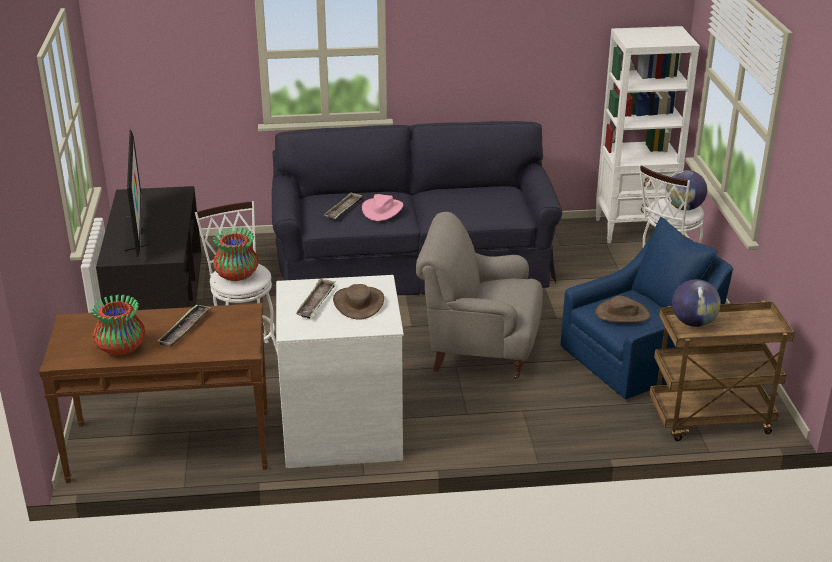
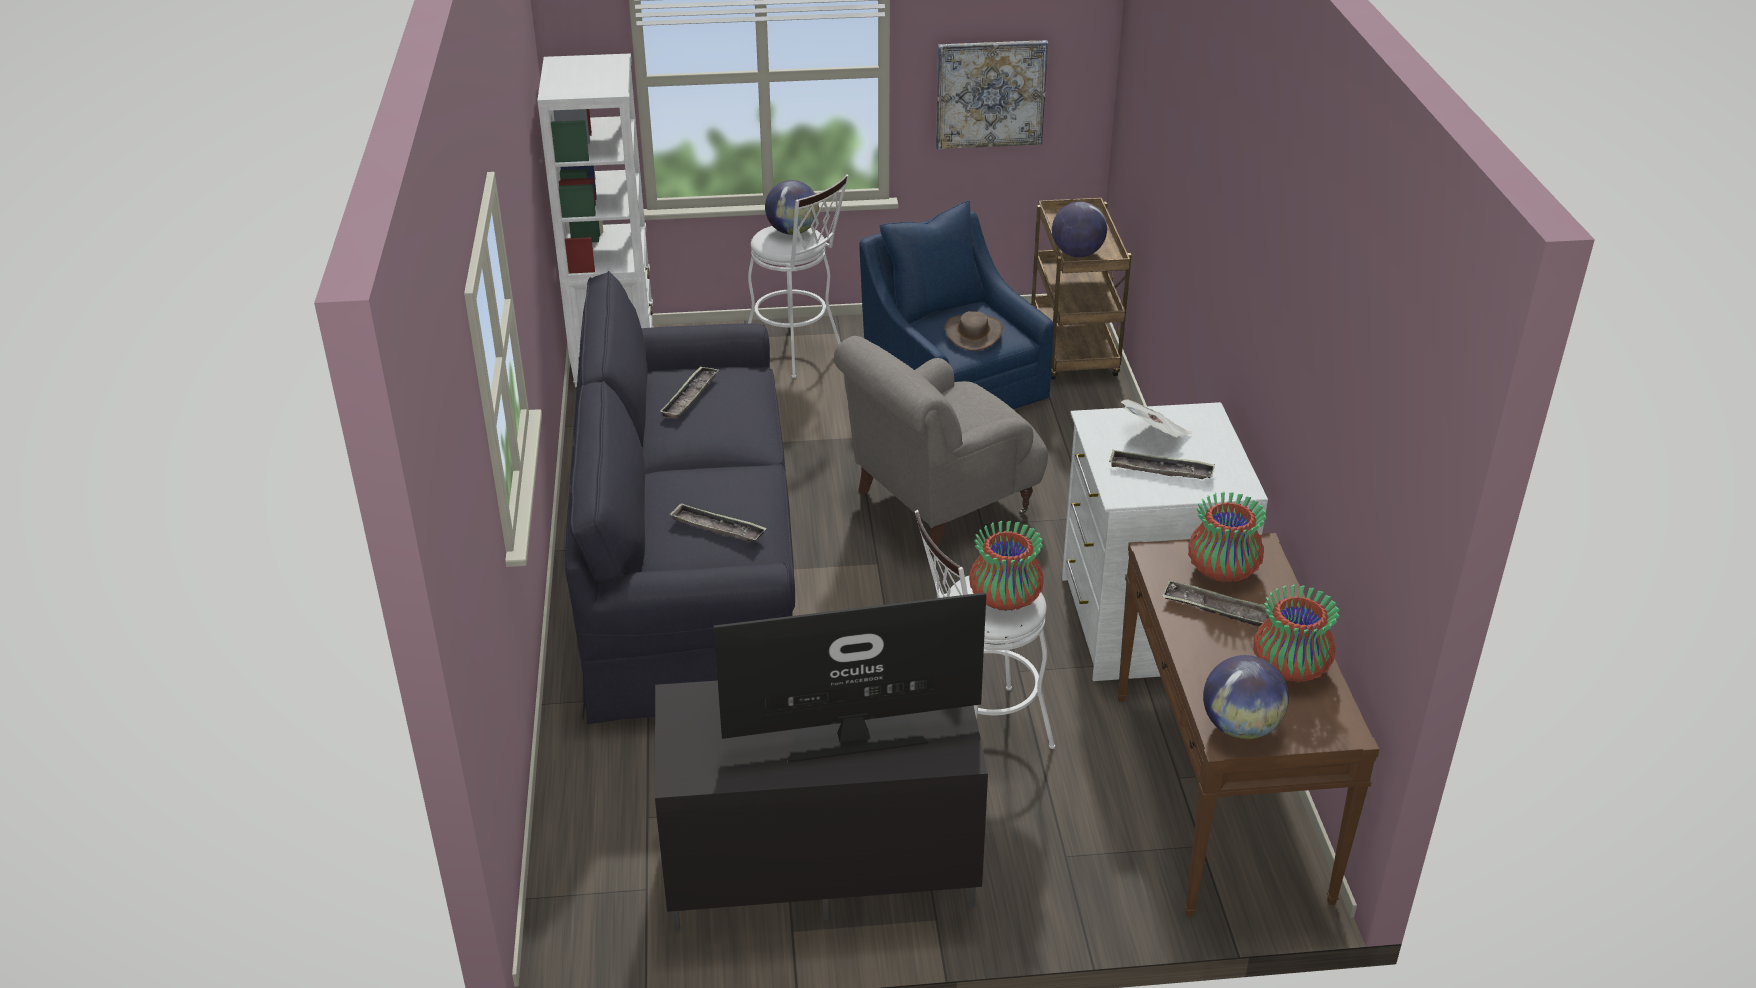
camera: 90 degrees left, 5 degrees up
(78, 326) = (1240, 727): none -> globe
(224, 334) = (1223, 570): none -> vase
(359, 303) = (1155, 435): brown hat -> newspaper
(382, 210) = (725, 488): pink hat -> none
(479, 350) = (939, 503): grey armchair -> grey armchair turned 45 degrees clockwise
(481, 197) = (690, 396): none -> tray
(799, 200) = (990, 94): none -> picture

